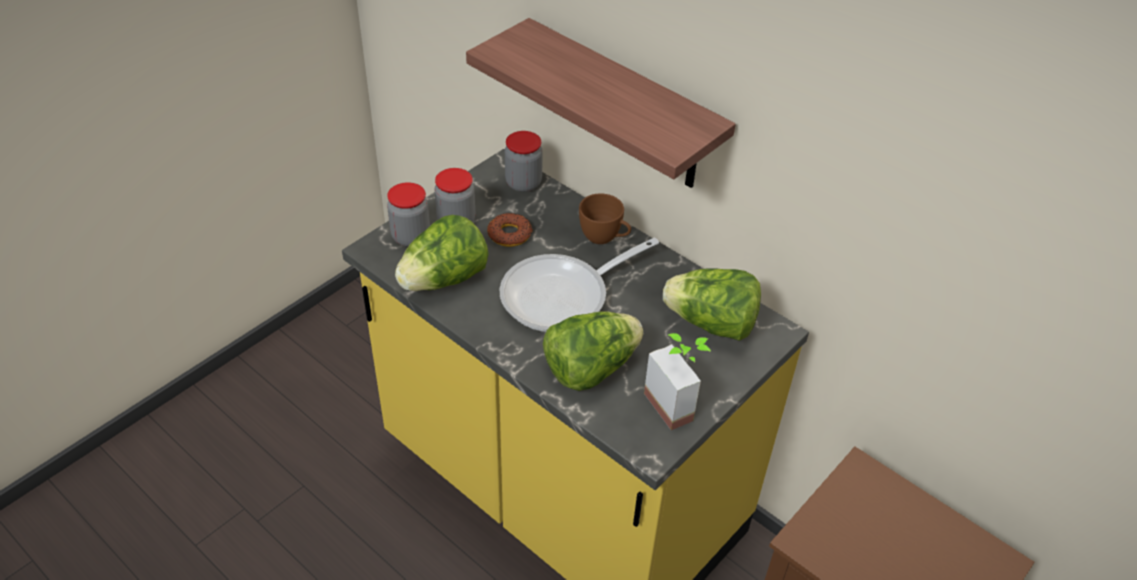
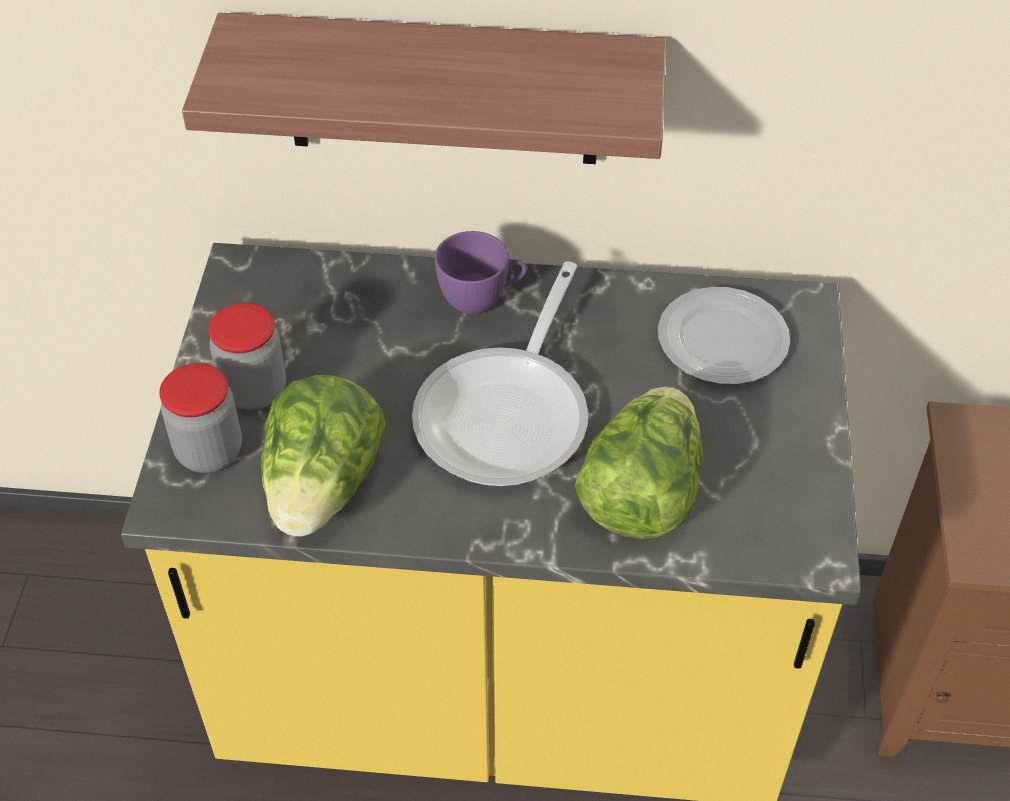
camera: 35 degrees left, 5 degrees up
(510, 234) = (349, 366): donut -> none
(523, 183) = (294, 279): jar -> none
(604, 238) = (481, 299): brown cup -> purple cup
(677, 403) = (786, 471): potted plant -> none
(711, 324) = (723, 341): lettuce -> plate

